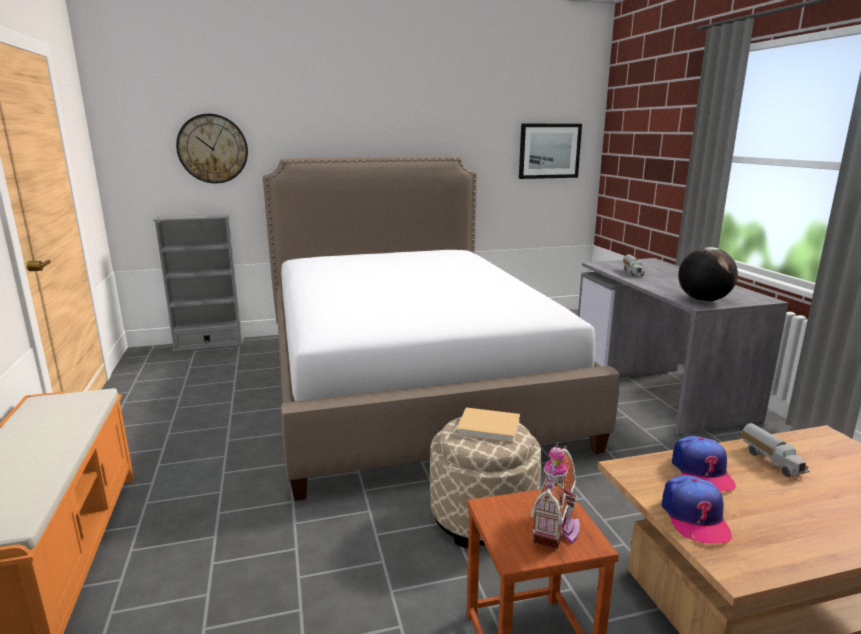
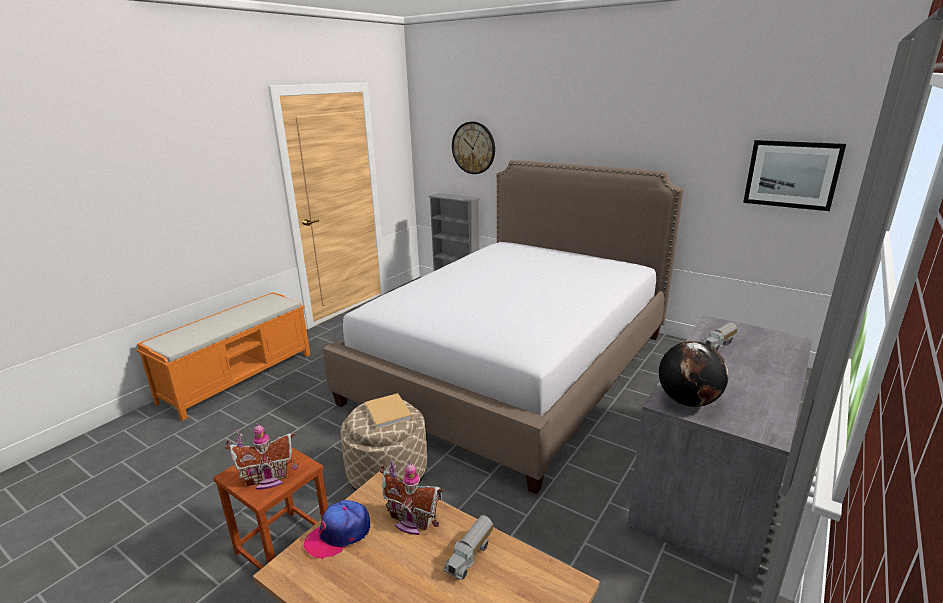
camera: 50 degrees right, 5 degrees up
(701, 471) = (411, 521): cap -> toy house

